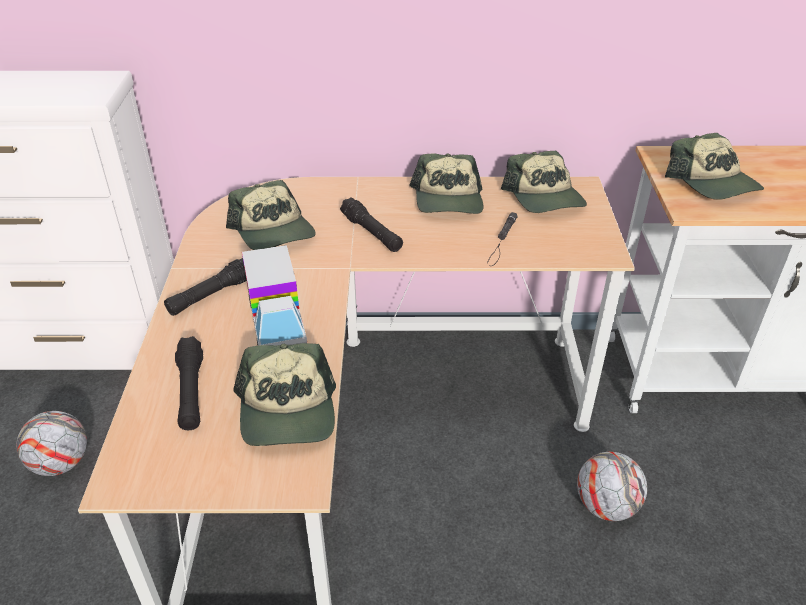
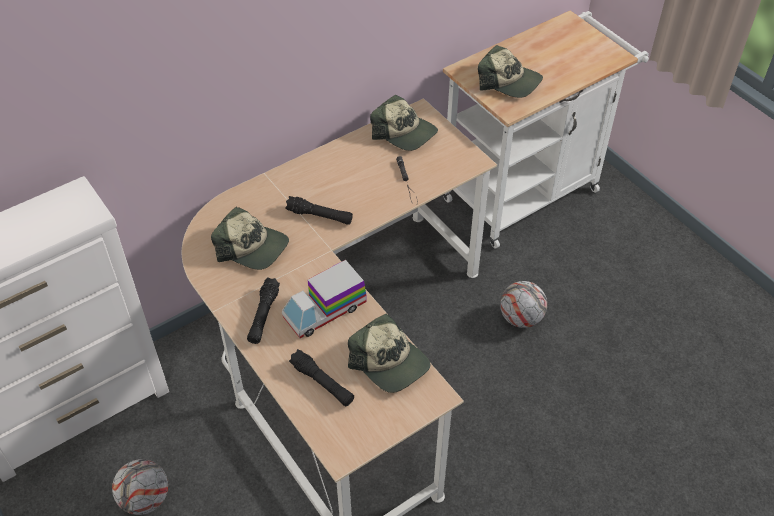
camera: 35 degrees left, 10 degrees up
(277, 321) = (325, 311): toy truck -> toy truck turned 105 degrees clockwise
(448, 200) = (345, 164): cap -> none

